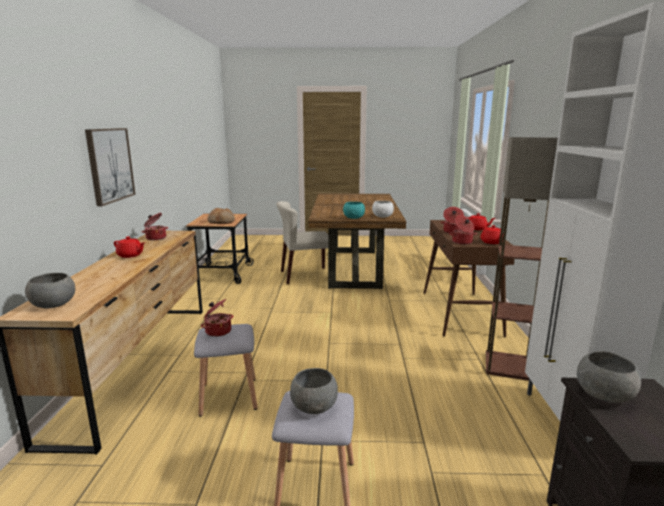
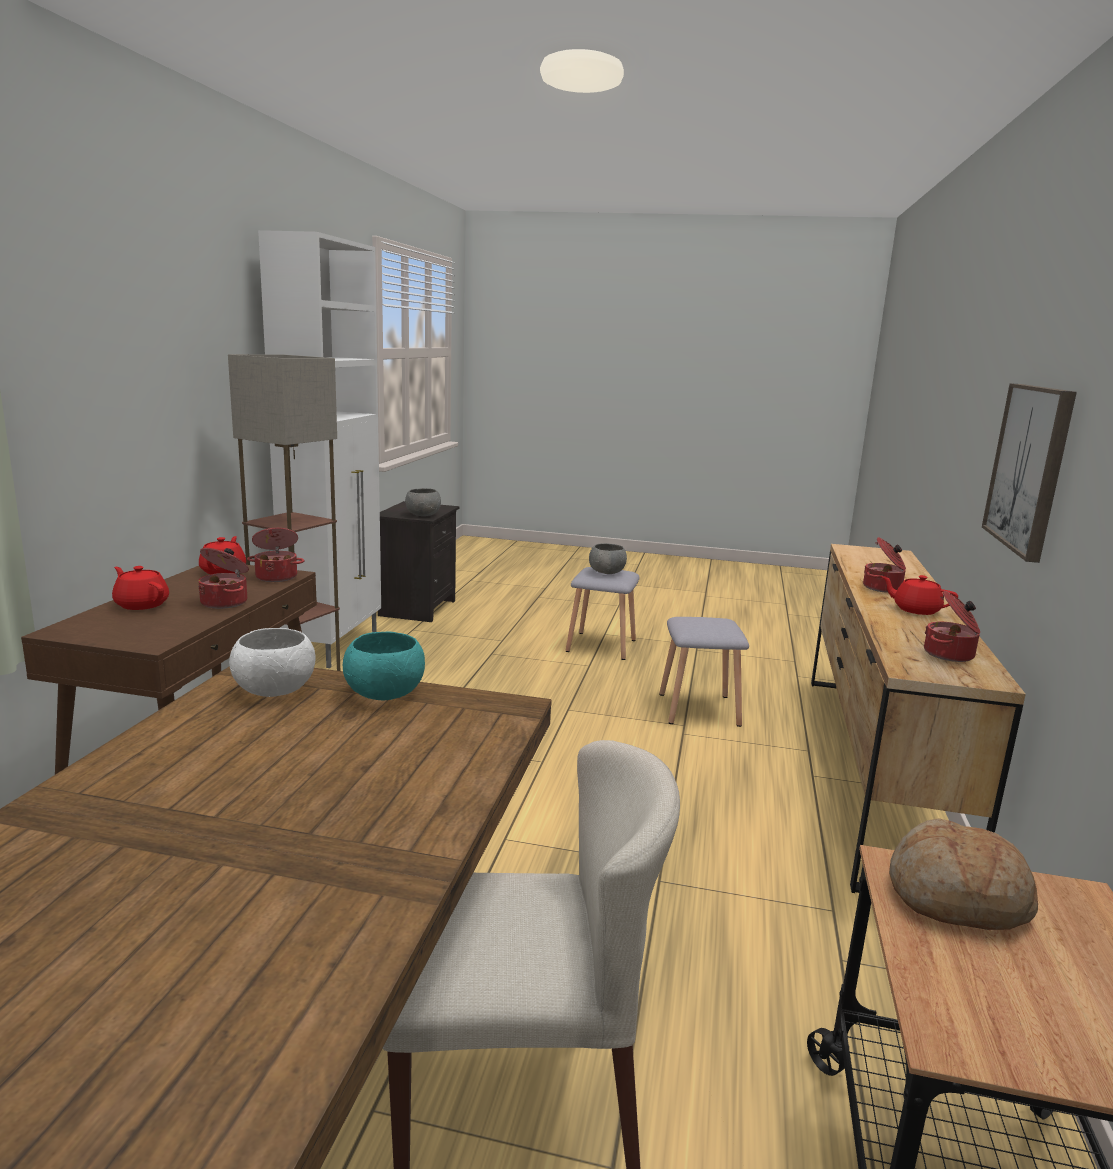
camera: 170 degrees left, 0 degrees up
(53, 305) = (879, 555): grey bowl -> none
(218, 331) = (717, 626): cooking pot -> cooking pot (883, 588)

